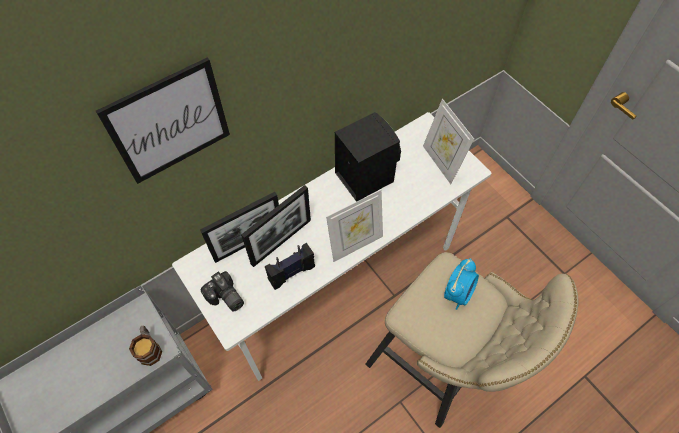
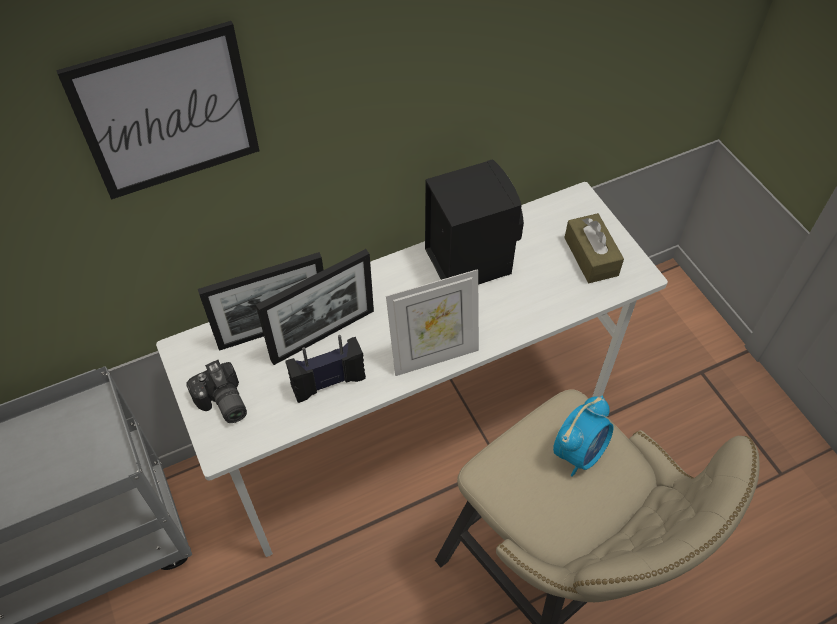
camera: 10 degrees right, 5 degrees down
(149, 348) = (98, 461): mug -> none
(441, 162) = (591, 256): picture frame -> brown tissue box

